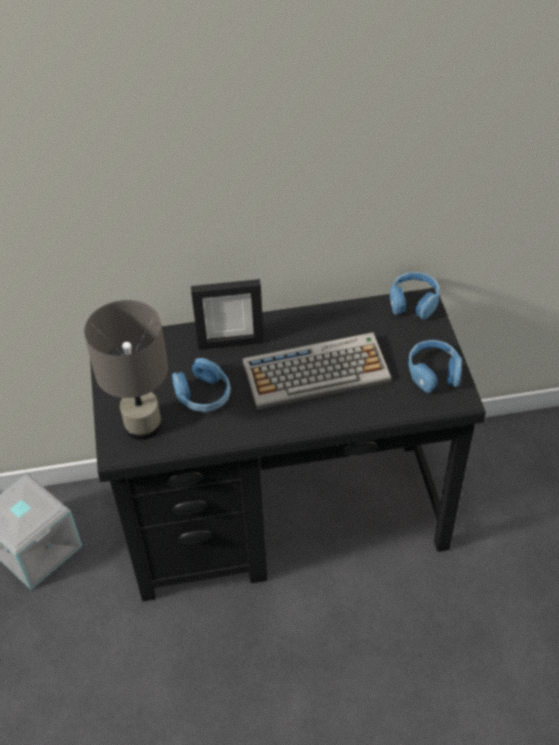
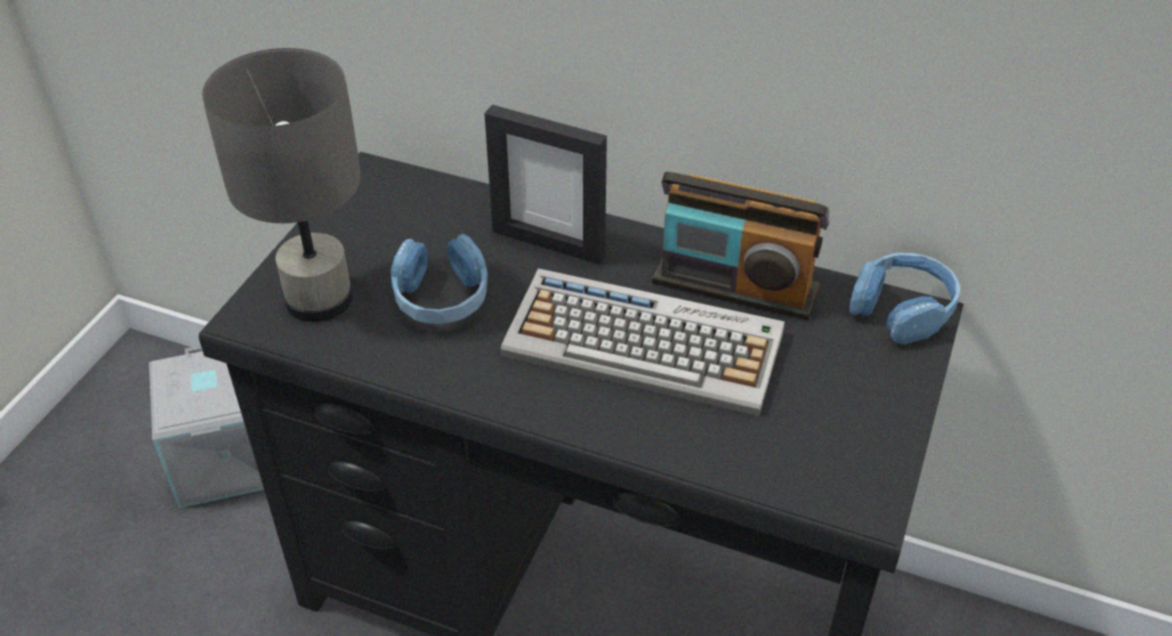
camera: 30 degrees right, 5 degrees down
(334, 324) = (735, 286): none -> radio
(433, 372) = (850, 437): blue headphones -> none

